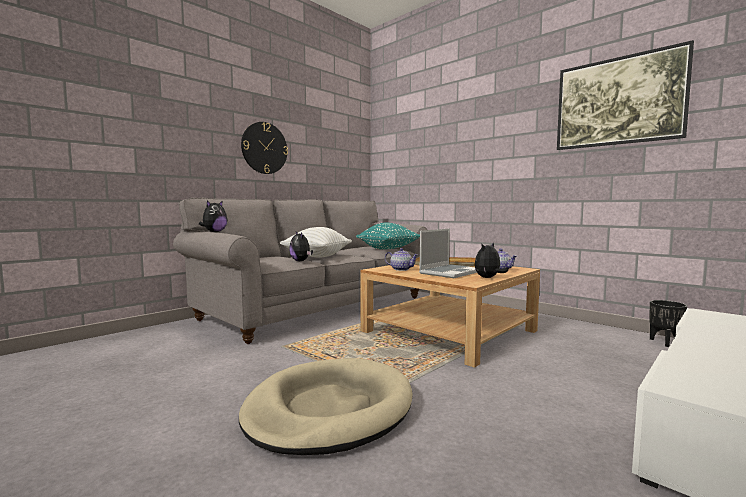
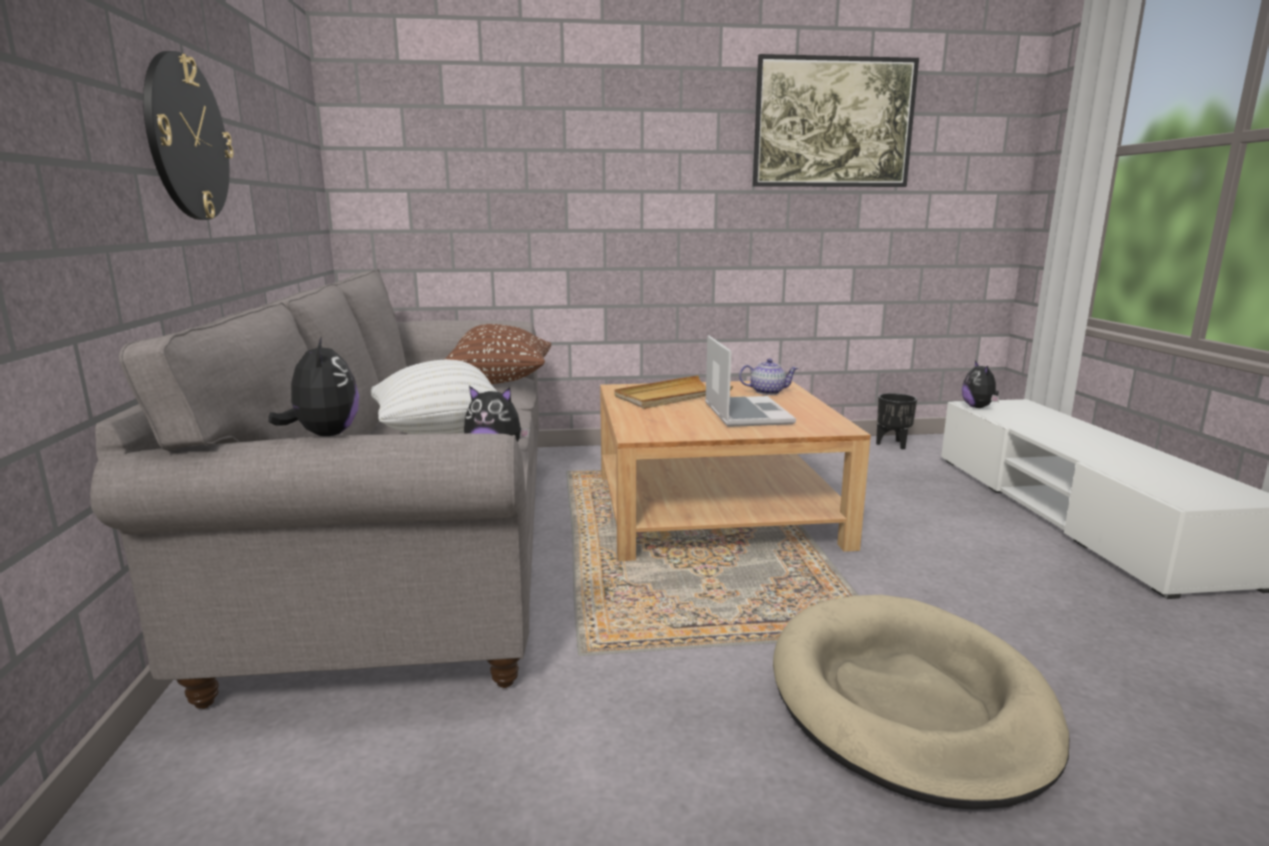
camera: 50 degrees left, 10 degrees up
(388, 249) = (501, 381): turquoise pillow -> brown pillow
(401, 269) = (668, 425): teapot -> none
(488, 278) = (817, 412): plush toy -> plush toy (978, 407)

